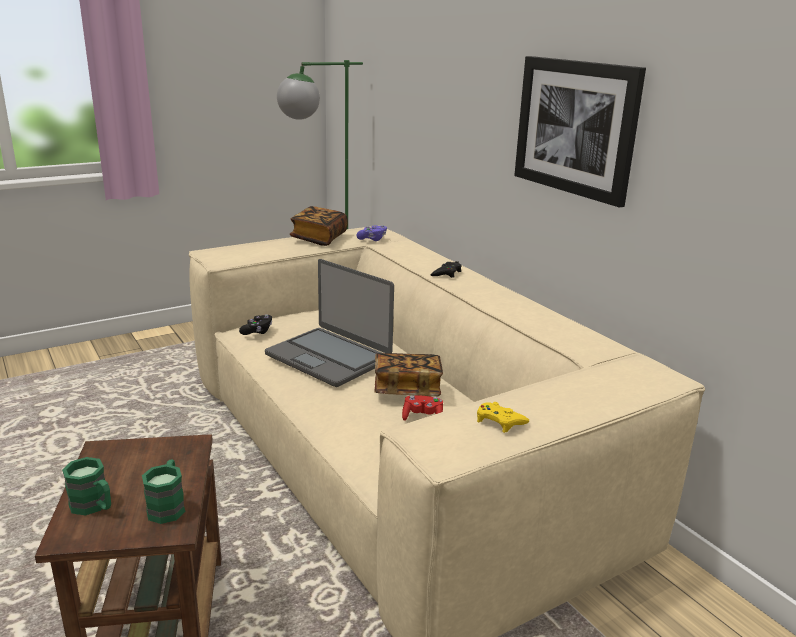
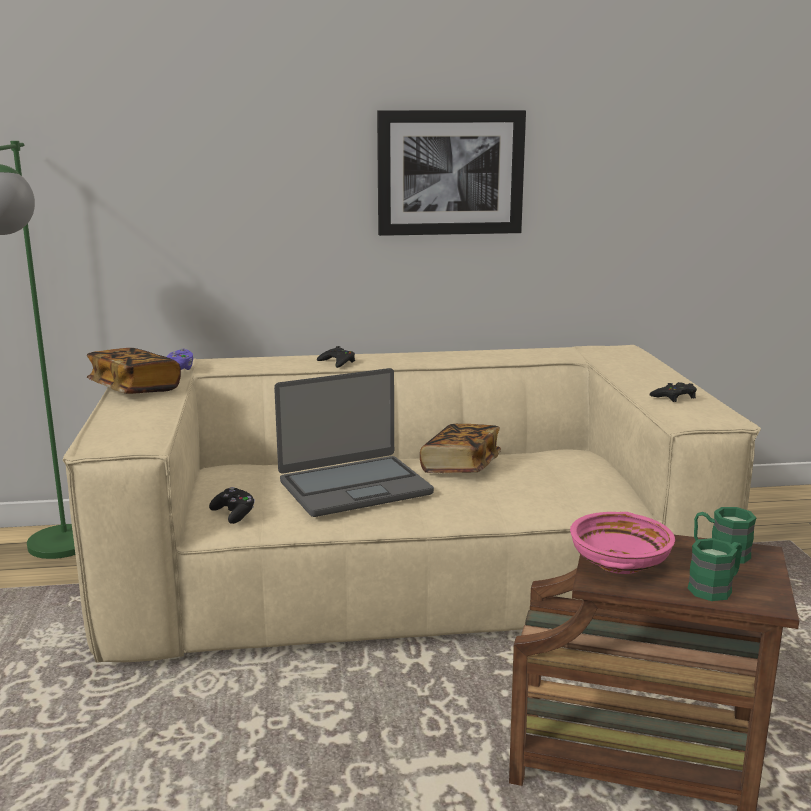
camera: 65 degrees left, 5 degrees down
(135, 456) = (620, 563): none -> pink bowl
(422, 417) = (520, 470): red game controller -> none
(499, 421) = (674, 397): yellow game controller -> black game controller

